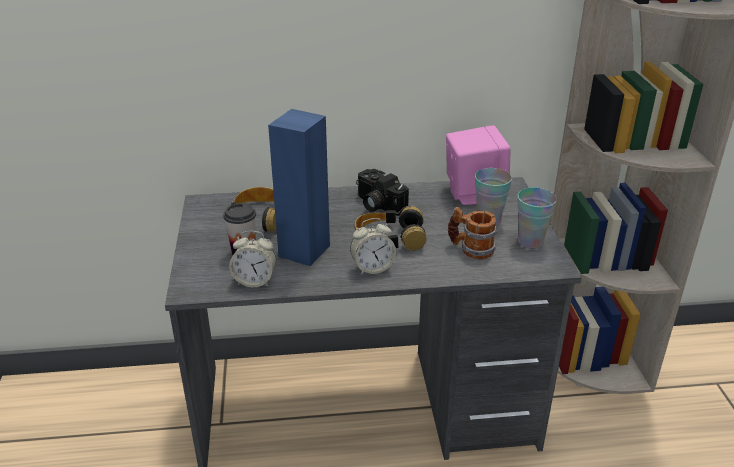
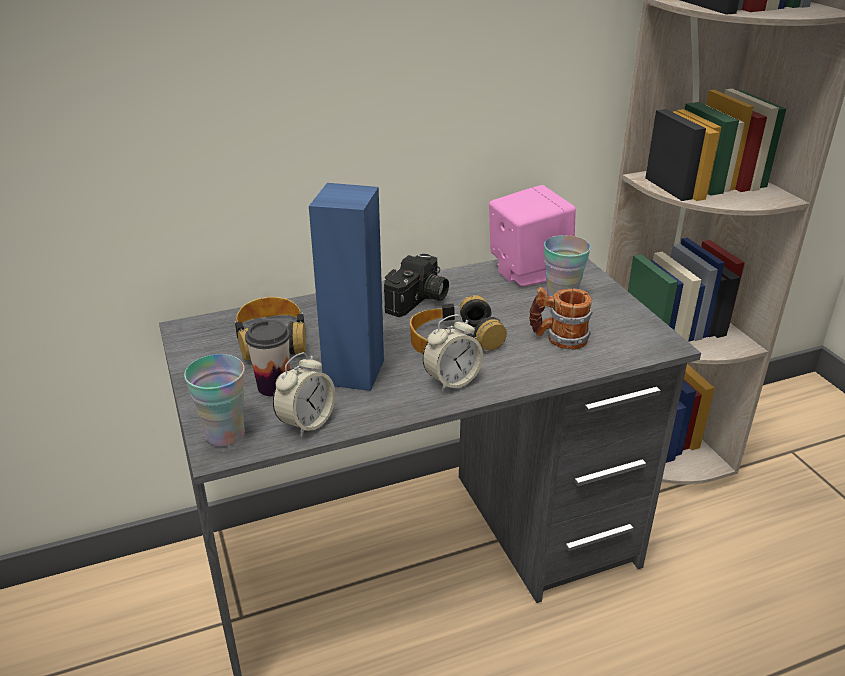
camera: 15 degrees left, 0 degrees up
(255, 281) = (306, 422): alarm clock -> alarm clock turned 45 degrees counterclockwise
(377, 205) = (419, 301): camera -> camera turned 90 degrees counterclockwise
(530, 242) = (622, 319): cup -> cup (225, 434)

